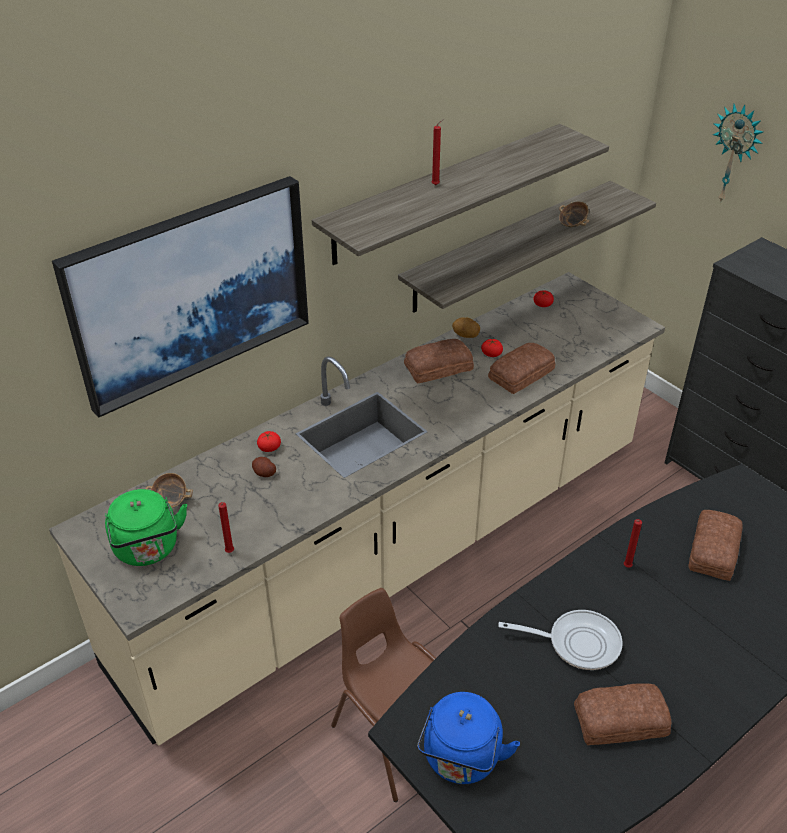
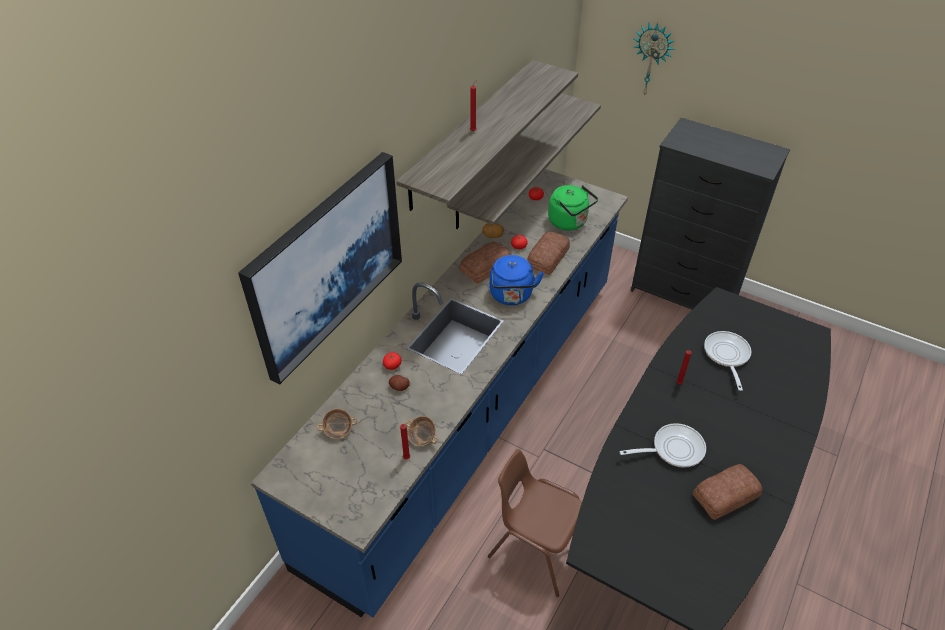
camera: 20 degrees left, 5 degrees up
(148, 550) = (342, 475): green kettle -> green kettle (569, 222)
(393, 551) = (472, 411): beige counter -> blue counter
(461, 760) = (638, 559): blue kettle -> blue kettle (512, 296)
(572, 225) = (552, 135): bowl -> bowl (422, 438)
(712, 551) = (726, 356): bread -> frying pan

